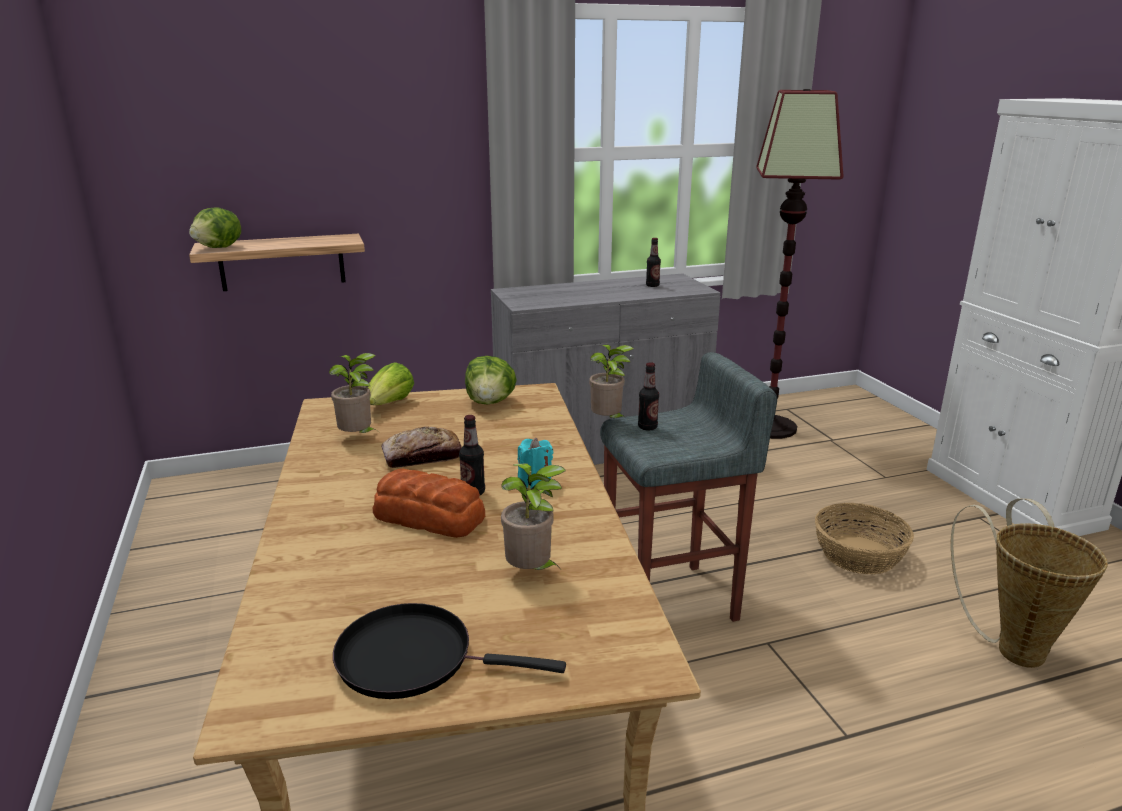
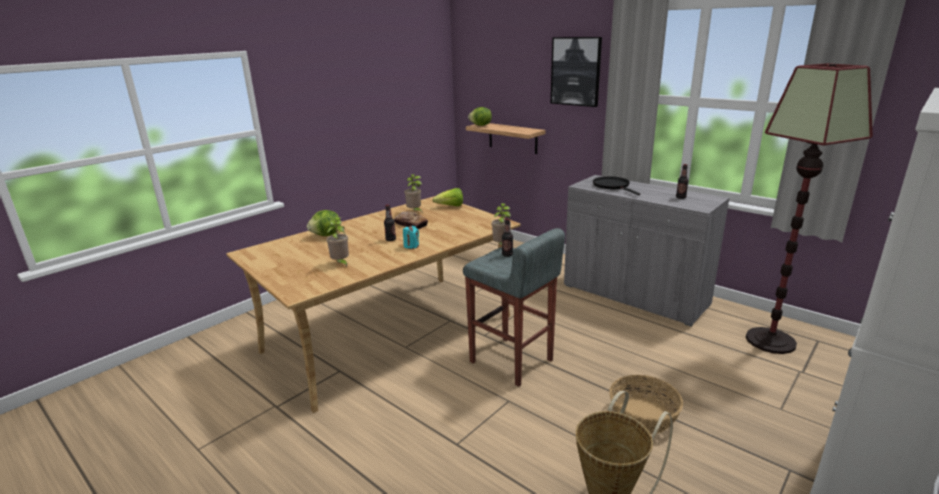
camera: 60 degrees right, 0 degrees up
(410, 120) = (576, 71): none -> picture
(414, 658) = (280, 262): black frying pan -> black frying pan (612, 186)
(428, 516) = (365, 239): bread -> none
(490, 402) = (477, 219): lettuce -> lettuce (326, 235)

